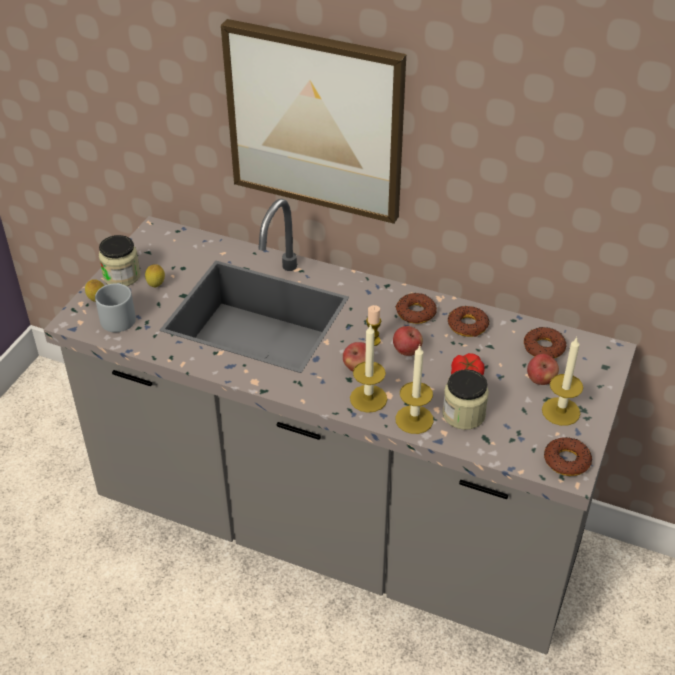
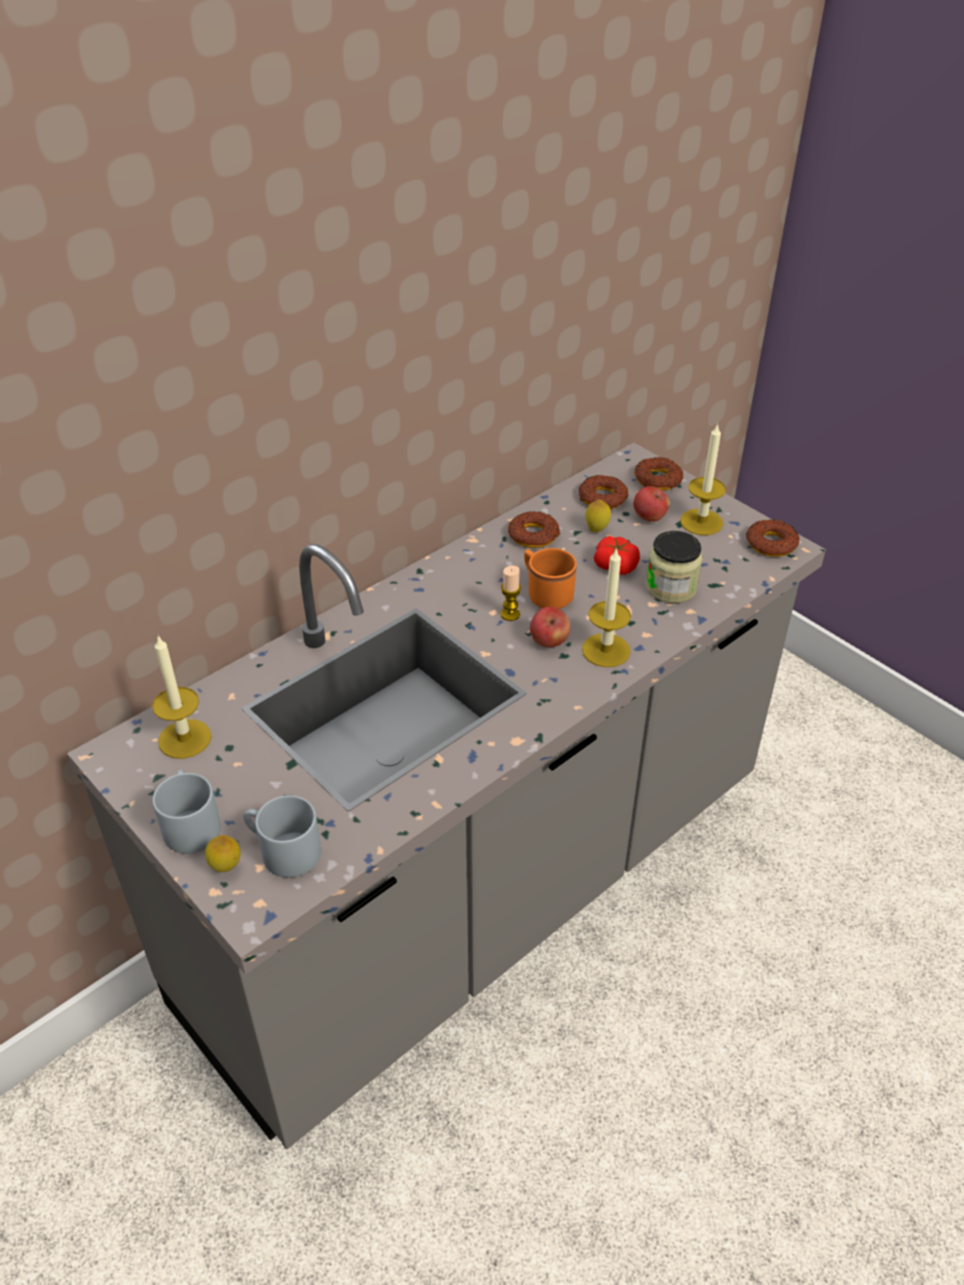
camera: 65 degrees left, 0 degrees up
(122, 276) = (189, 823): jar -> grey mug
(156, 286) = (247, 788): lemon -> lemon (596, 530)
(316, 121) = (285, 418): picture -> none
(407, 351) = (545, 594): apple -> orange mug
(414, 419) = (659, 626): candle -> candle (184, 739)
(415, 313) = (485, 565): donut -> donut (658, 480)

